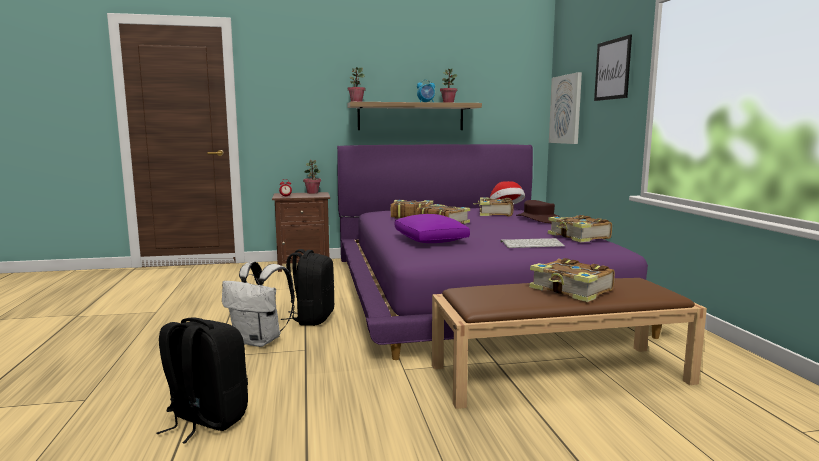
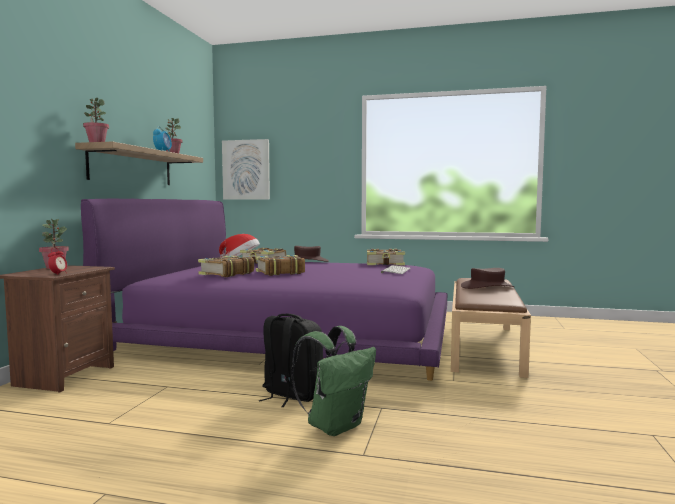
camera: 65 degrees left, 5 degrees down
(205, 420) = (533, 466): black backpack -> none
(260, 341) = (335, 425): white backpack -> green backpack
(430, 240) = (349, 280): purple pillow -> none
(571, 290) = (487, 287): book -> brown hat
(612, 69) = (314, 141): picture -> none

